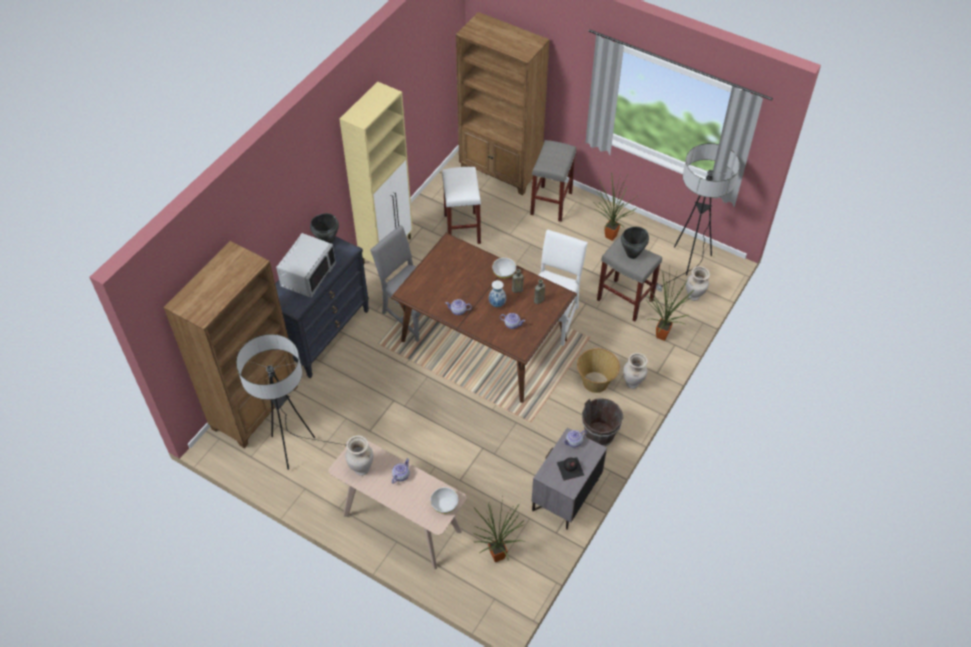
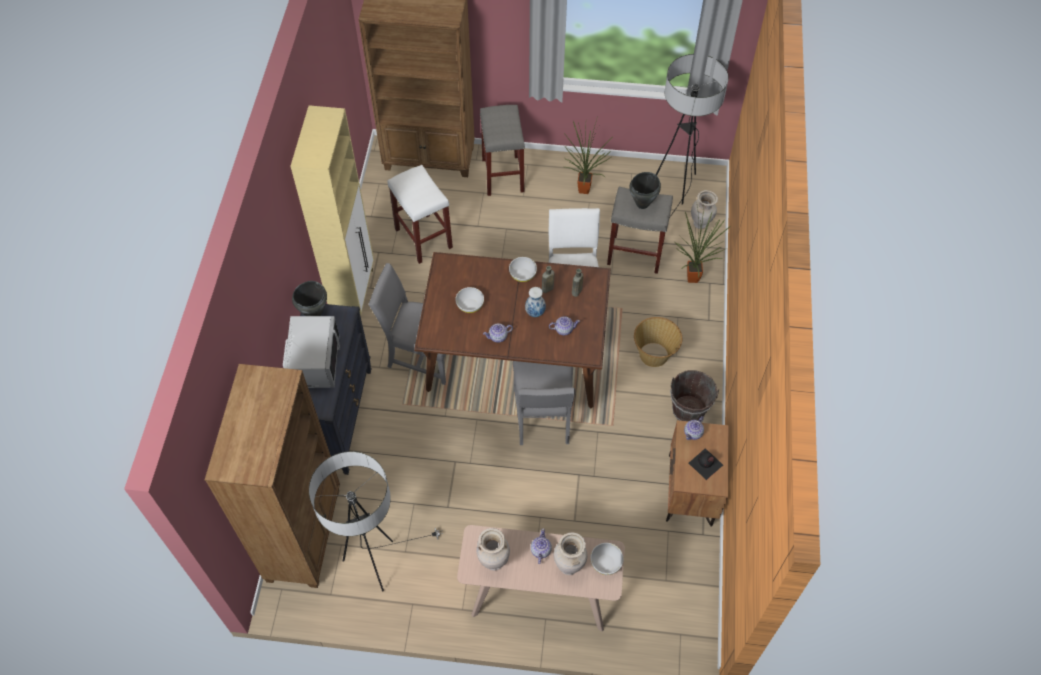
camera: 25 degrees left, 5 degrees up
(450, 280) = (470, 305): none -> white bowl
(479, 395) = (543, 418): none -> grey chair
(498, 558) = (660, 589): potted plant -> none
(566, 496) = (691, 490): grey nightstand -> brown nightstand
(632, 383) = (691, 341): beige vase -> beige vase (569, 566)

